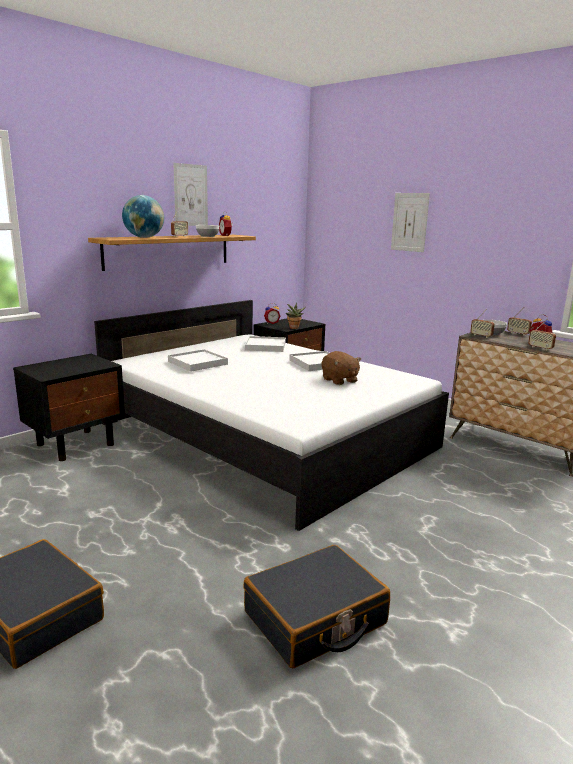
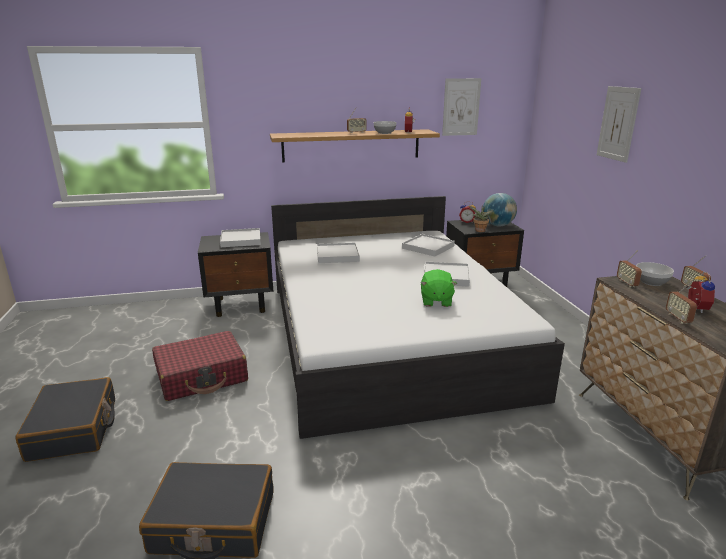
camera: 35 degrees right, 5 degrees up
(73, 364) = (240, 240): none -> white tray
(126, 516) = (202, 376): none -> red suitcase
(144, 237) = (315, 134): globe -> globe (498, 225)
(190, 195) = (378, 91): picture -> picture (461, 107)
(339, 380) = (436, 301): brown plush toy -> green plush toy

